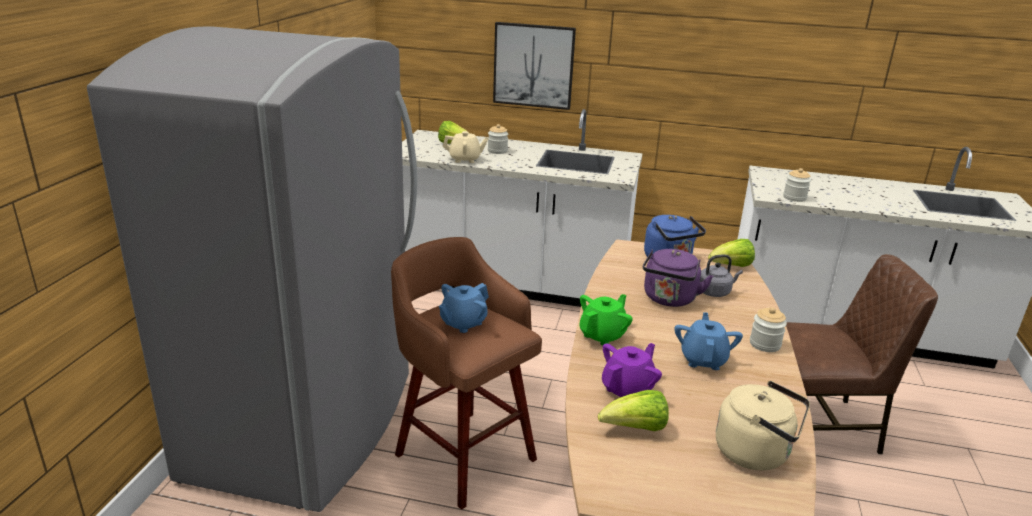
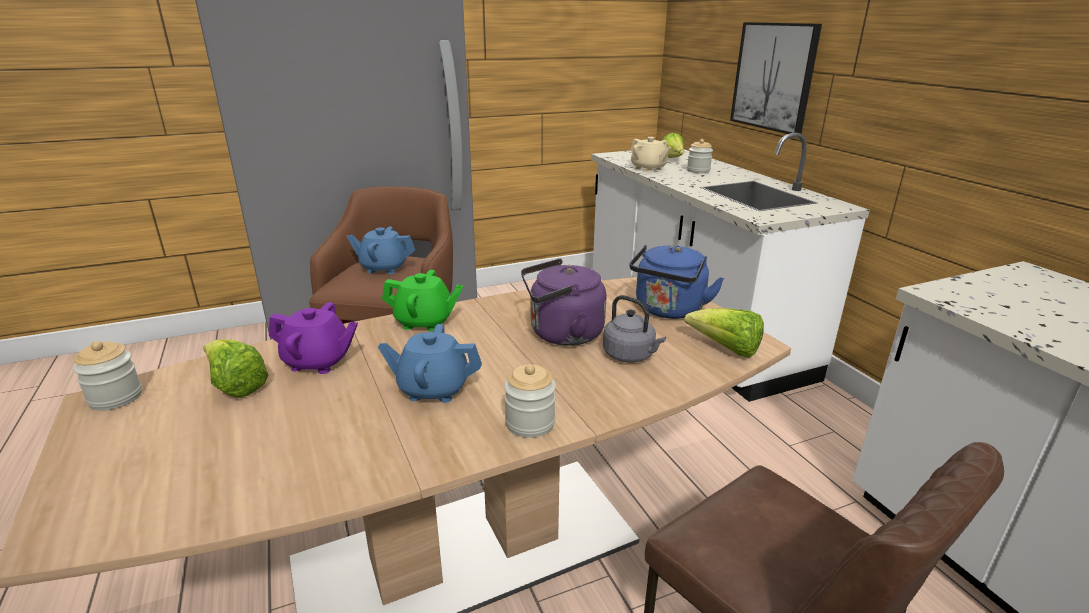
camera: 55 degrees right, 0 degrees up
(703, 360) = (433, 389): blue teapot -> blue teapot turned 150 degrees counterclockwise
(756, 453) = (222, 479): beige kettle -> none
(794, 198) = (989, 310): jar -> jar (116, 397)

